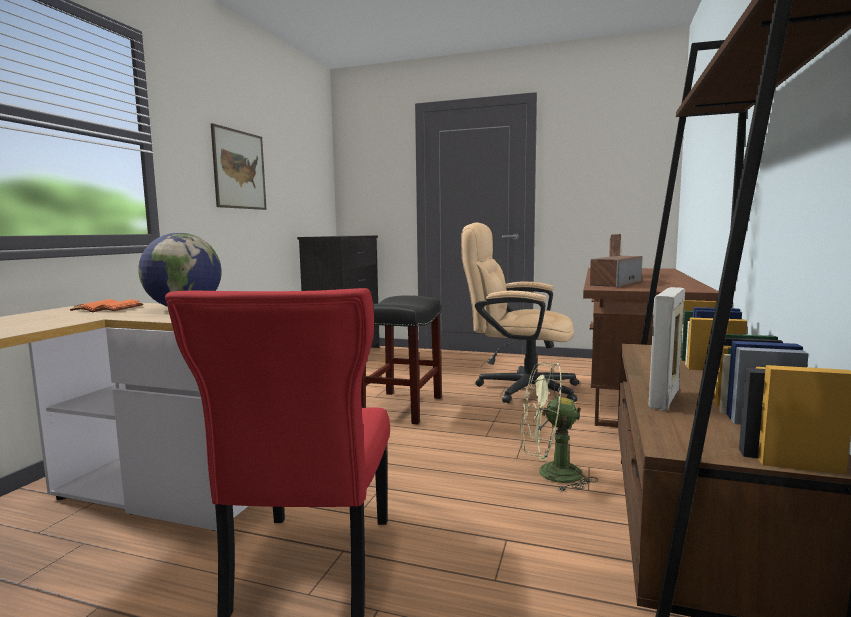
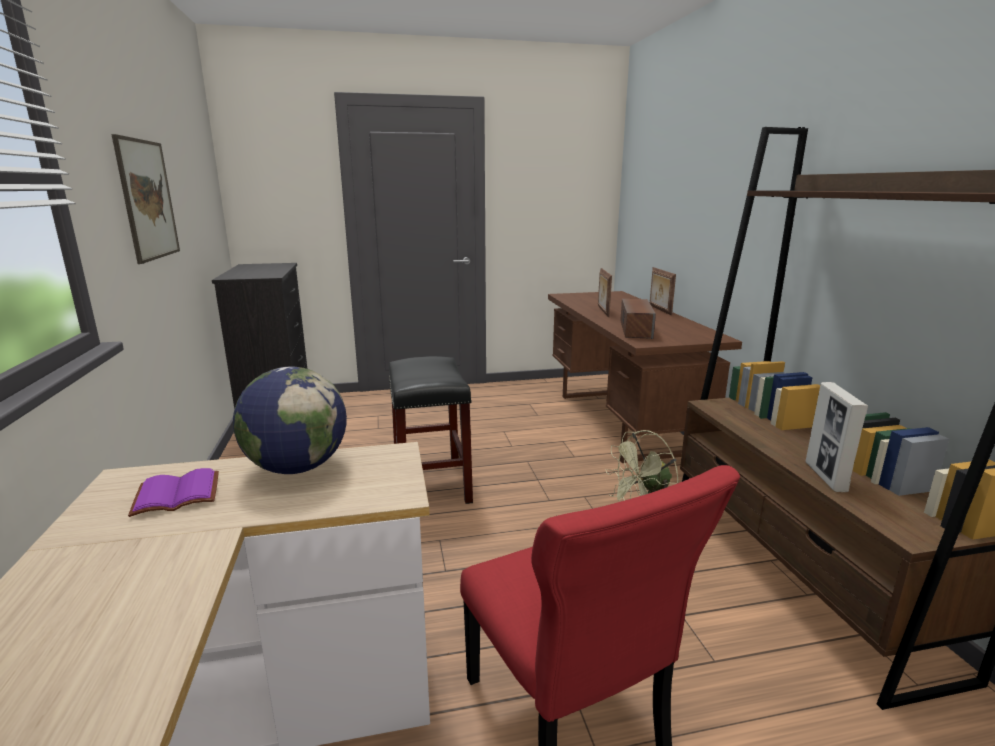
camera: 30 degrees left, 10 degrees up
(106, 309) = (175, 496): orange book -> purple book
(518, 388) = (517, 431): beige office chair -> none
(681, 276) = (659, 310): none -> picture frame

